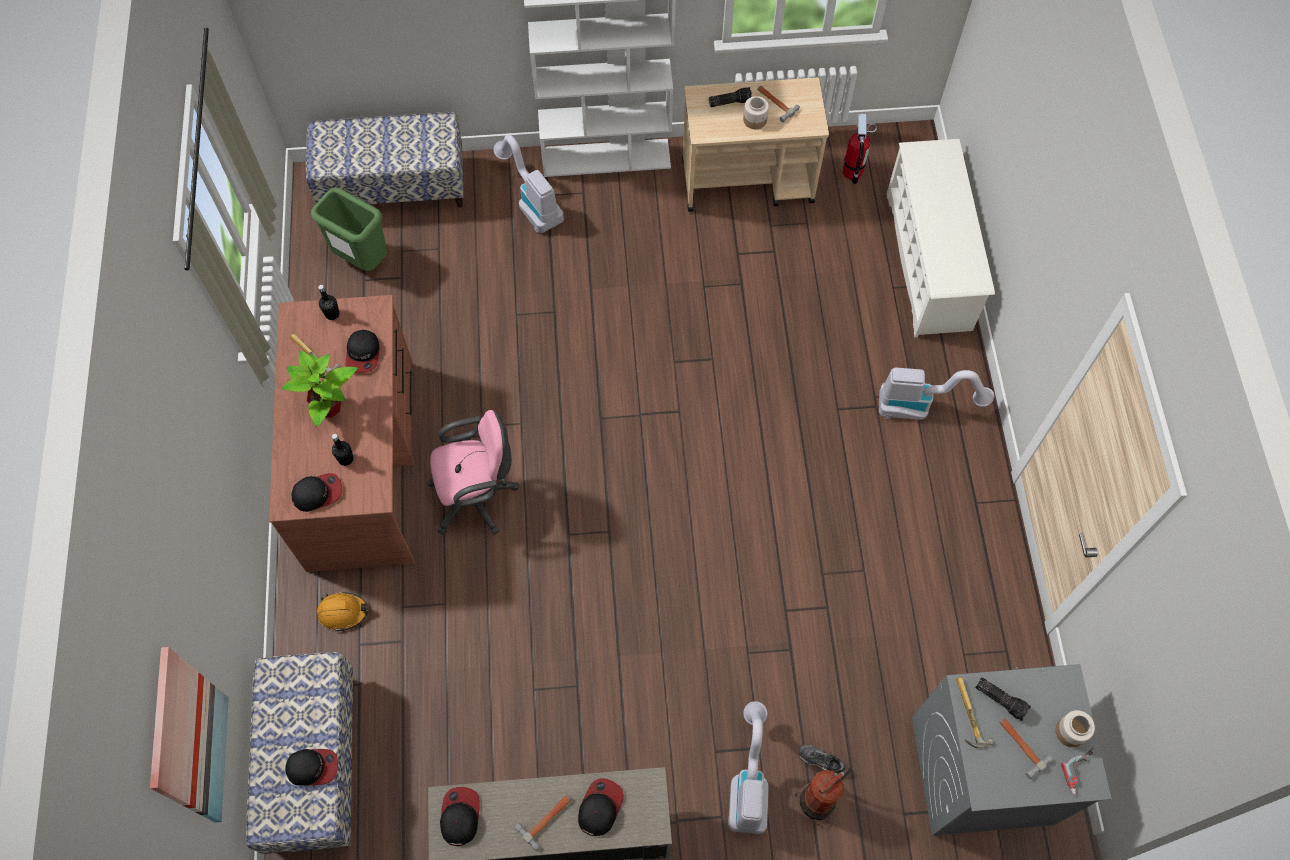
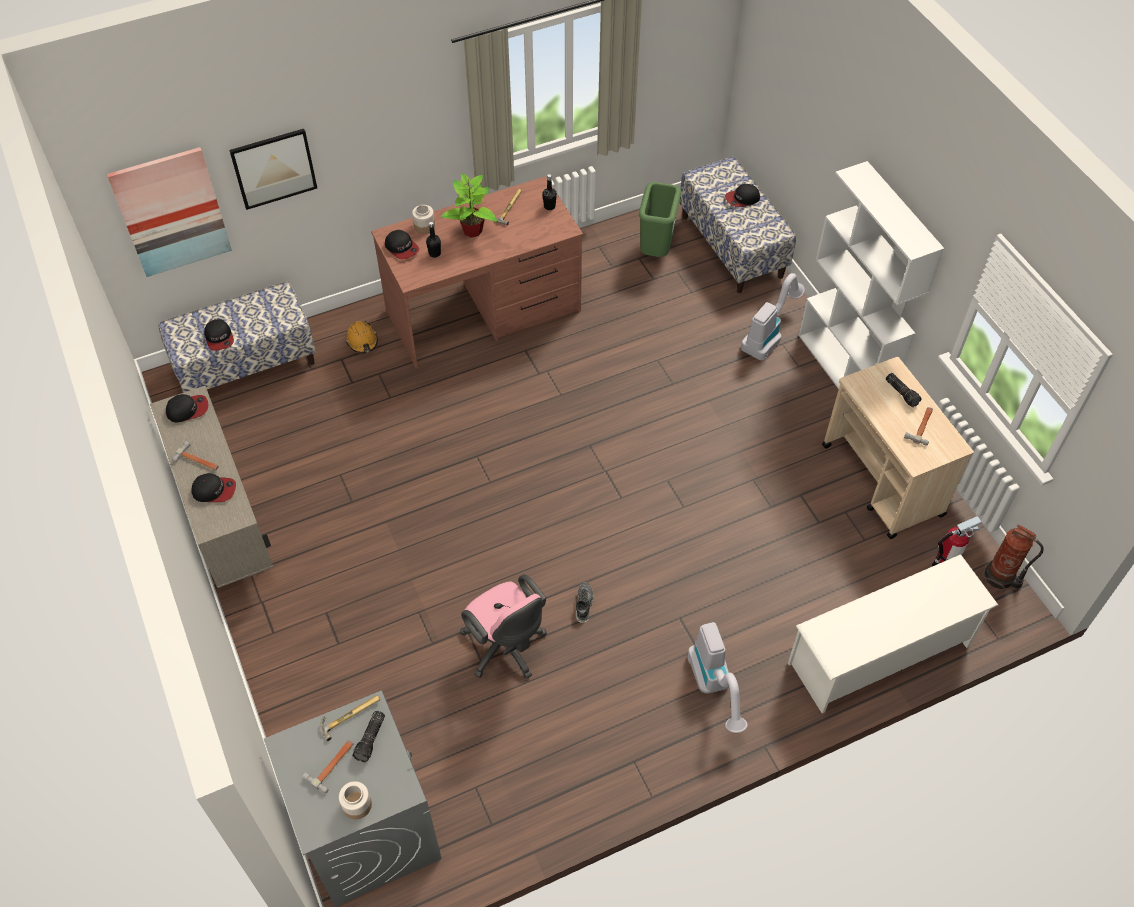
camera: 70 degrees right, 10 degrees down
(191, 580) = (274, 168): none -> picture
(363, 354) = (524, 234): cap -> cap (742, 199)
(478, 497) = (484, 388): pink office chair -> pink office chair (506, 648)
(748, 782) = (306, 644): vacuum cleaner -> none
(755, 120) = (893, 417): jar -> jar (424, 226)
(819, 801) = (305, 701): fire extinguisher -> fire extinguisher (1000, 577)
(821, 761) = (340, 694): shoe -> shoe (583, 604)
(1081, 772) = (321, 822): power drill -> none

